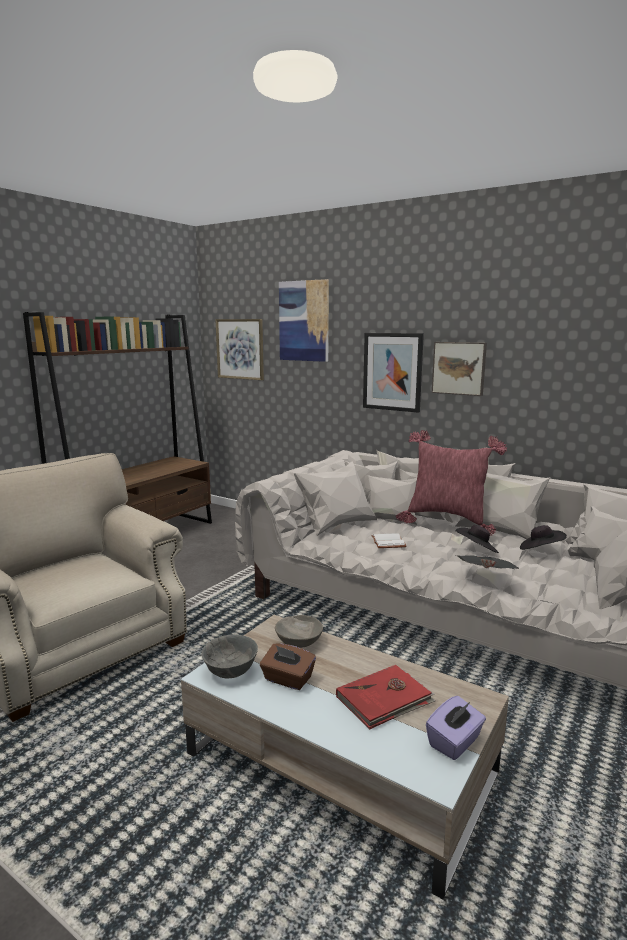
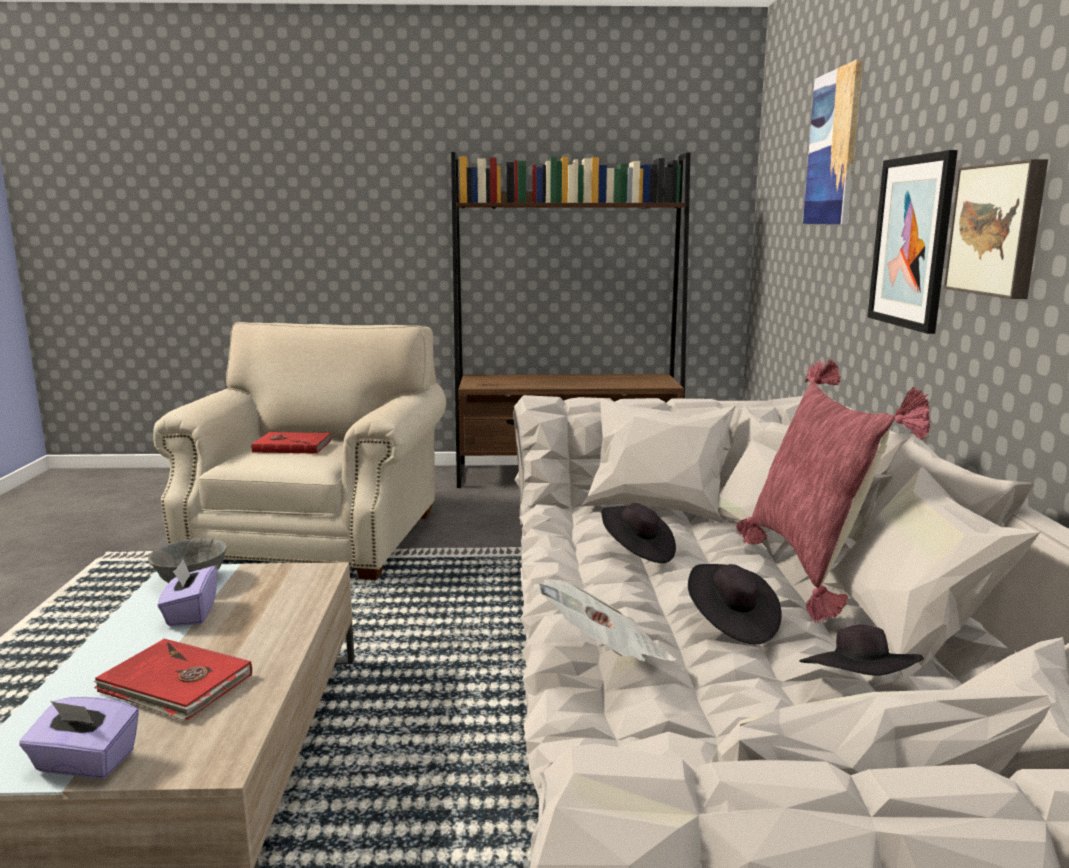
camera: 55 degrees right, 0 degrees up
(62, 574) = (292, 446): none -> red book
(240, 349) = (778, 208): picture -> none
(287, 679) = (191, 613): brown tissue box -> purple tissue box
(298, 642) = (287, 594): grey bowl -> none
(389, 542) = (637, 551): white book -> black hat

